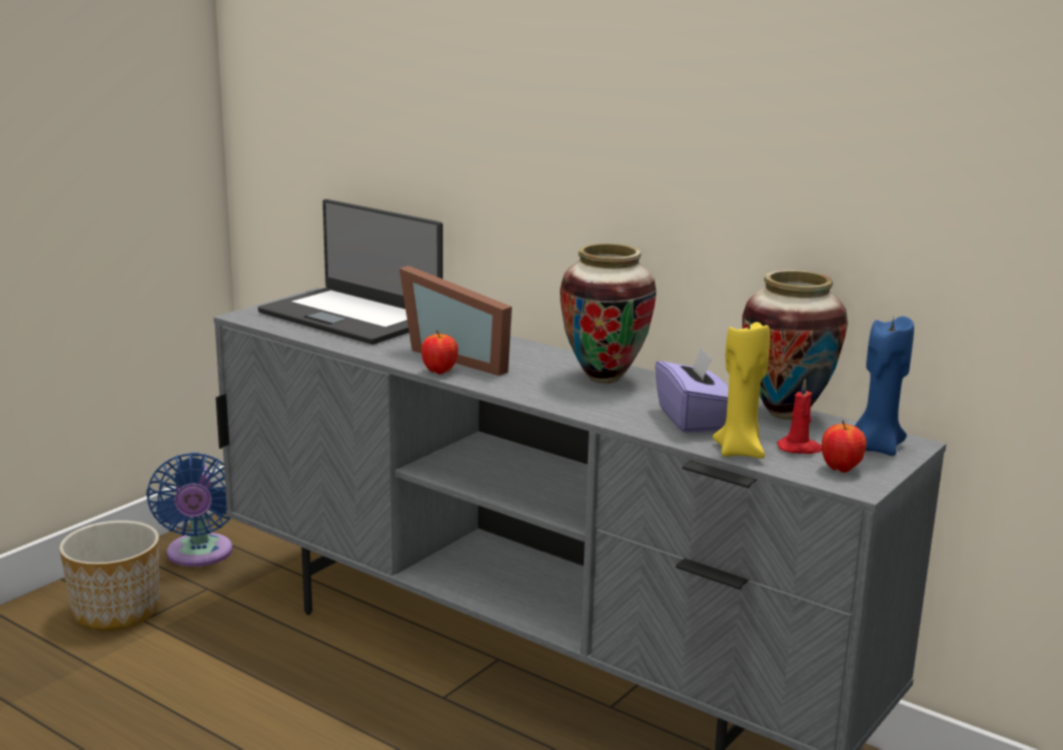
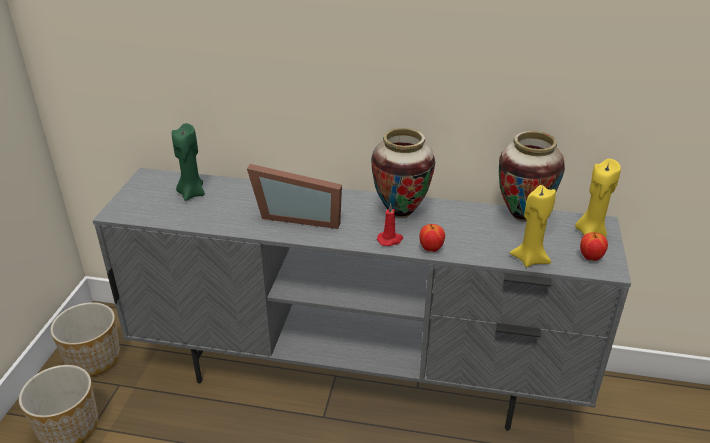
camera: 25 degrees left, 15 degrees up
(199, 555) = (94, 358): blue fan -> planter
(352, 316) = (192, 193): laptop -> green candle
(439, 372) = (298, 236): apple -> apple (431, 249)
(693, 419) = (481, 237): purple tissue box -> none
(800, 448) = (556, 246): red candle -> red candle (390, 240)
(876, 447) = (590, 232): blue candle -> yellow candle

